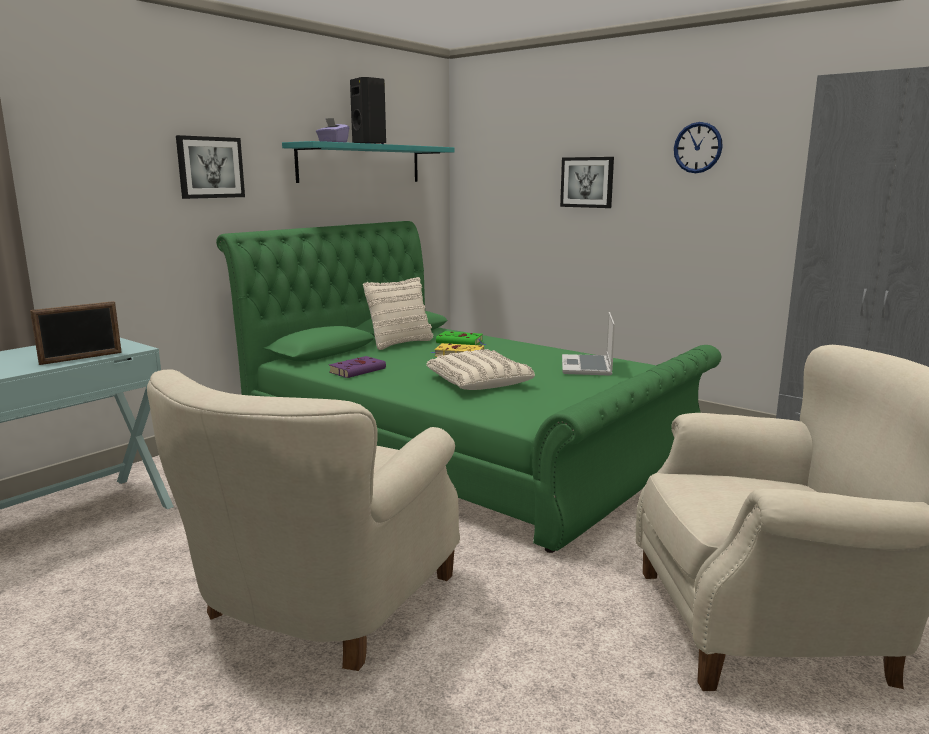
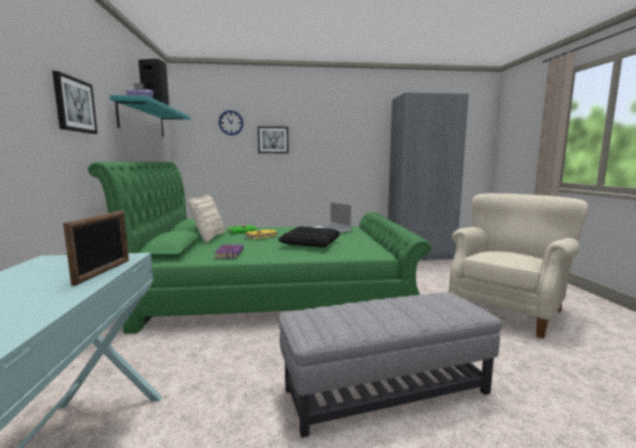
camera: 45 degrees left, 5 degrees down
(323, 605) = (386, 391): beige armchair -> grey ottoman
(479, 381) = (310, 244): beige pillow -> black pillow
(698, 147) = (332, 123): wall clock -> wall clock (231, 122)

